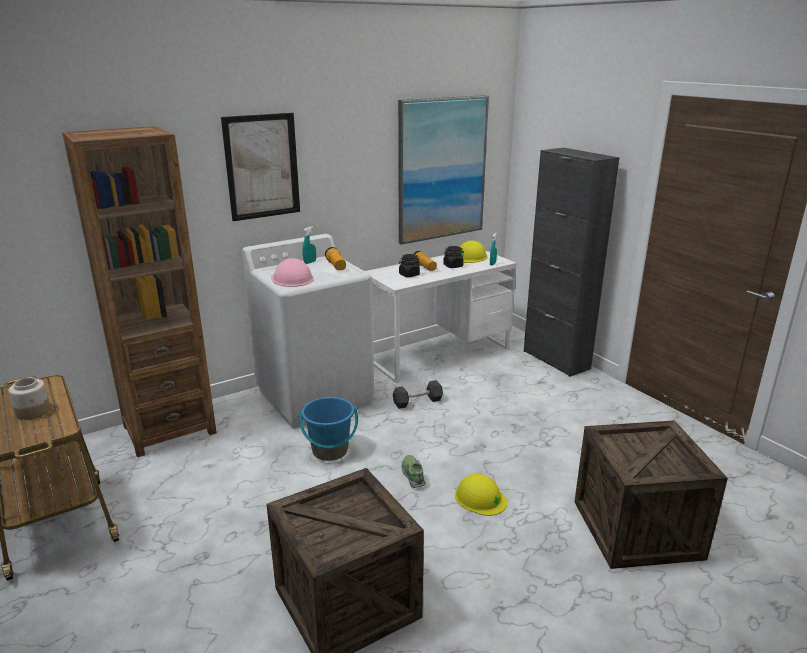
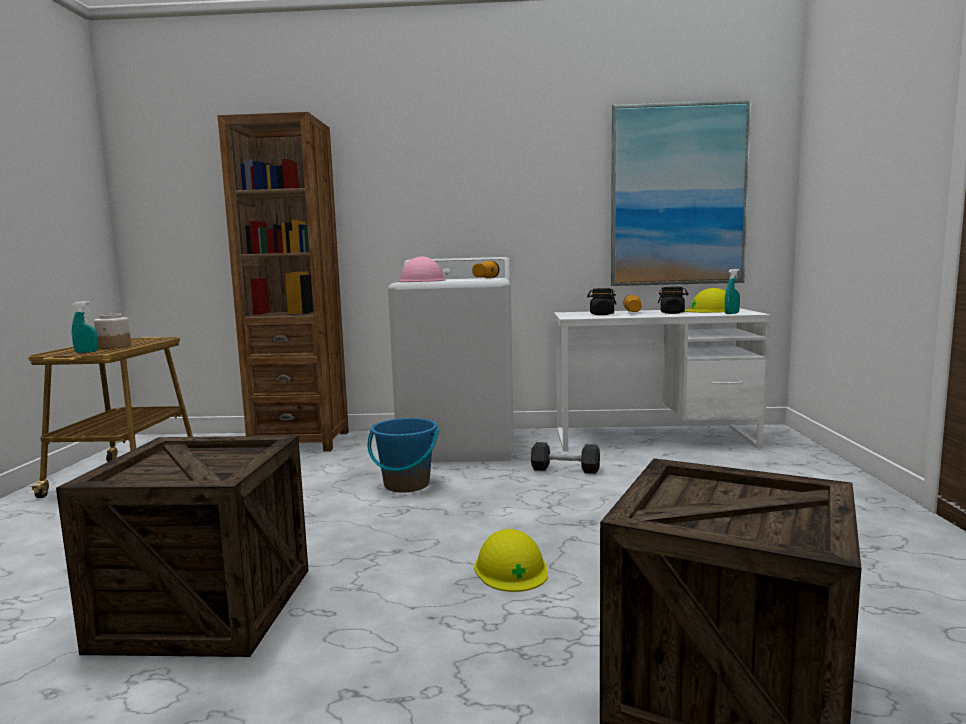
camera: 35 degrees right, 15 degrees down
(262, 166) = (437, 176): picture -> none
(310, 262) = (467, 278): turquoise spray bottle -> turquoise spray bottle (86, 352)
(413, 475) = (461, 525): shoe -> none
(556, 360) = (828, 469): black cabinet -> none

